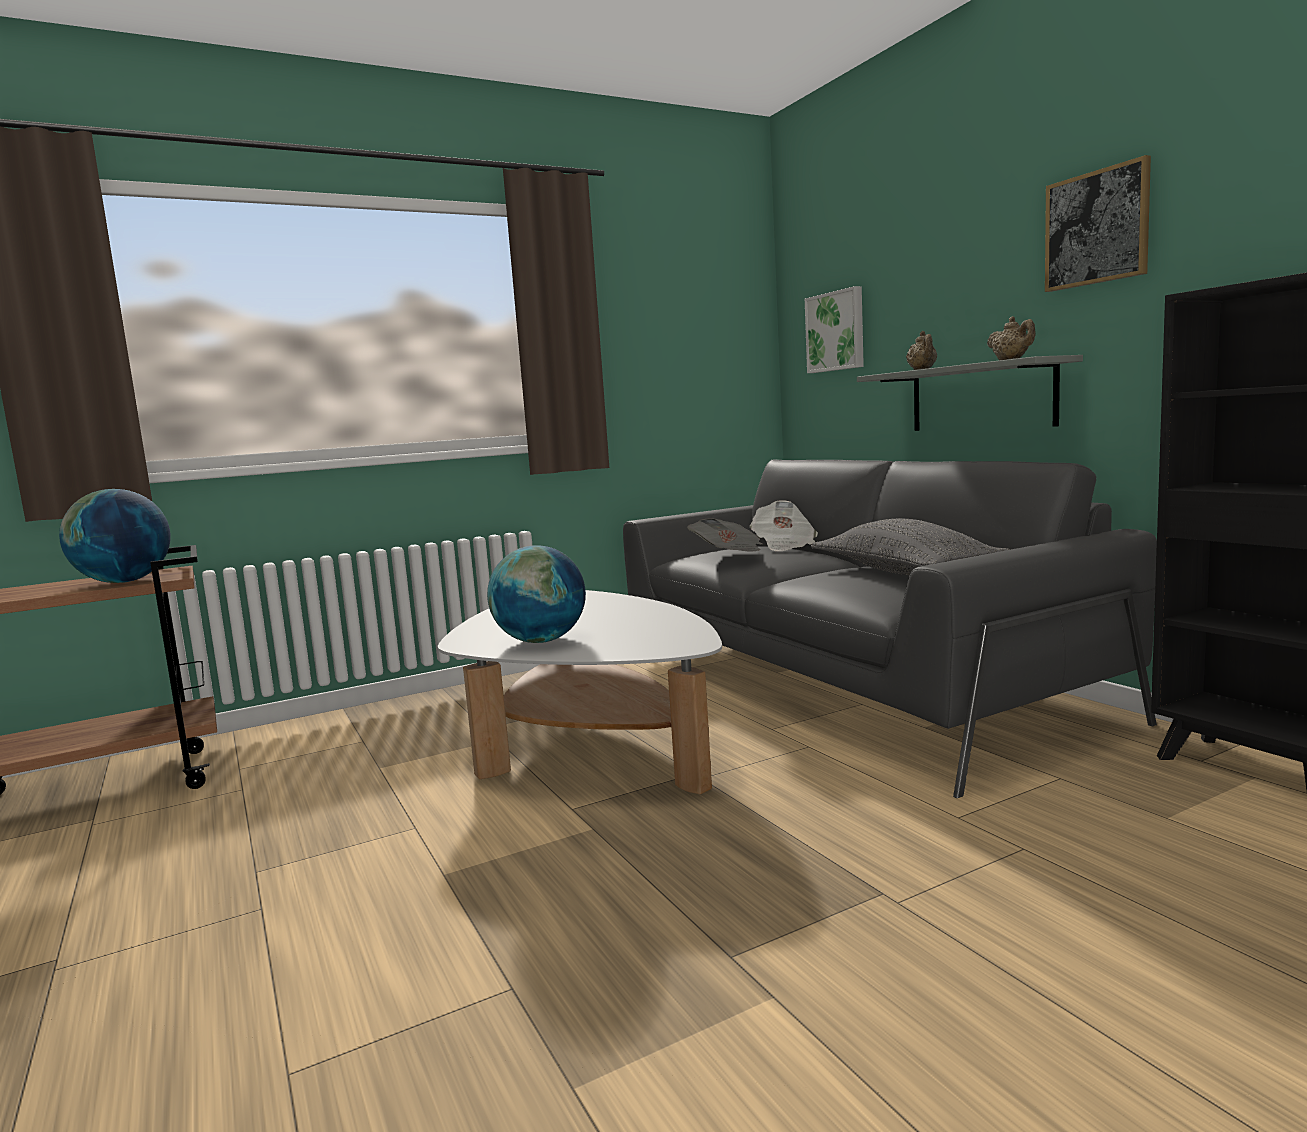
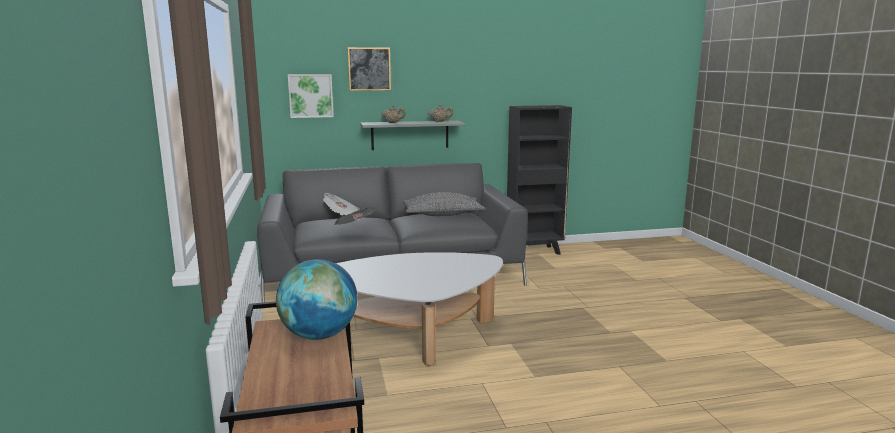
camera: 75 degrees left, 5 degrees up
(541, 641) = (446, 280): globe -> none
(1097, 228) = (462, 73): picture -> picture (369, 69)

